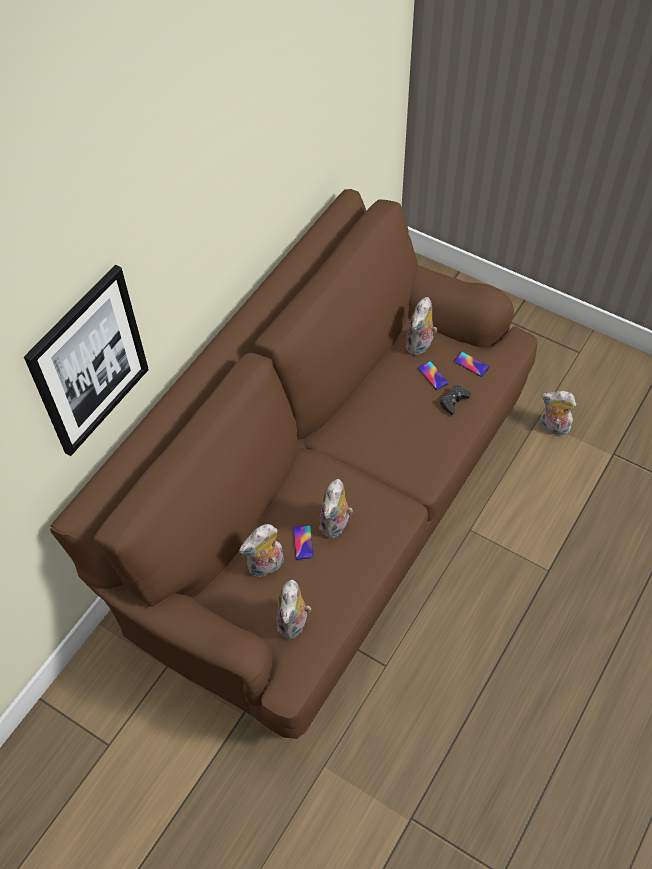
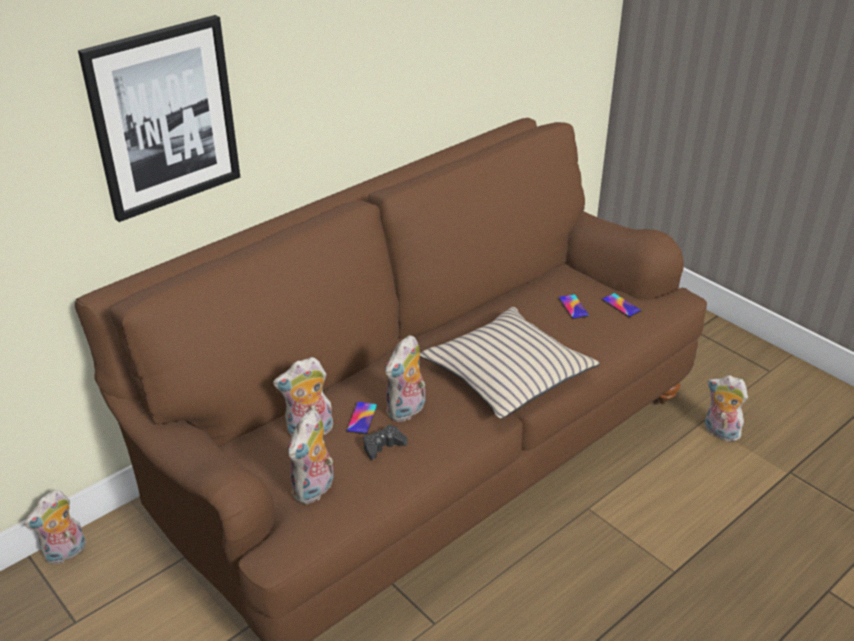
camera: 15 degrees right, 20 degrees down
(401, 463) = (507, 374): none -> beige pillow
(420, 346) = (569, 283): plush toy -> plush toy (65, 553)
(454, 401) = (589, 332): black game controller -> black game controller (383, 446)

